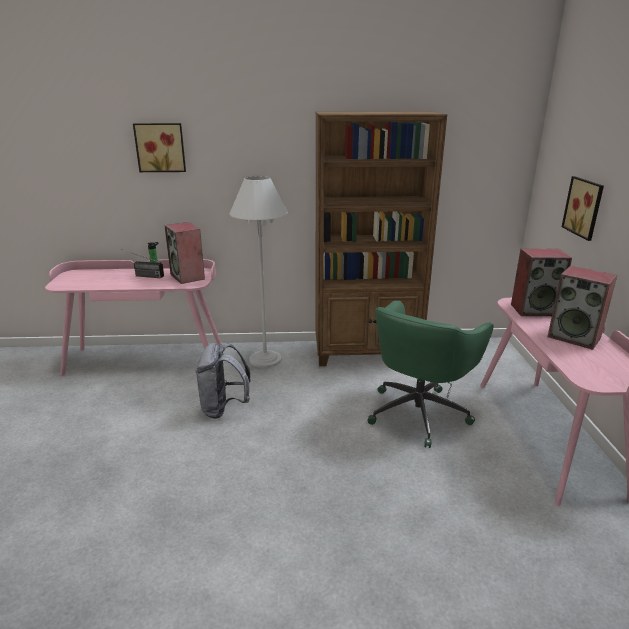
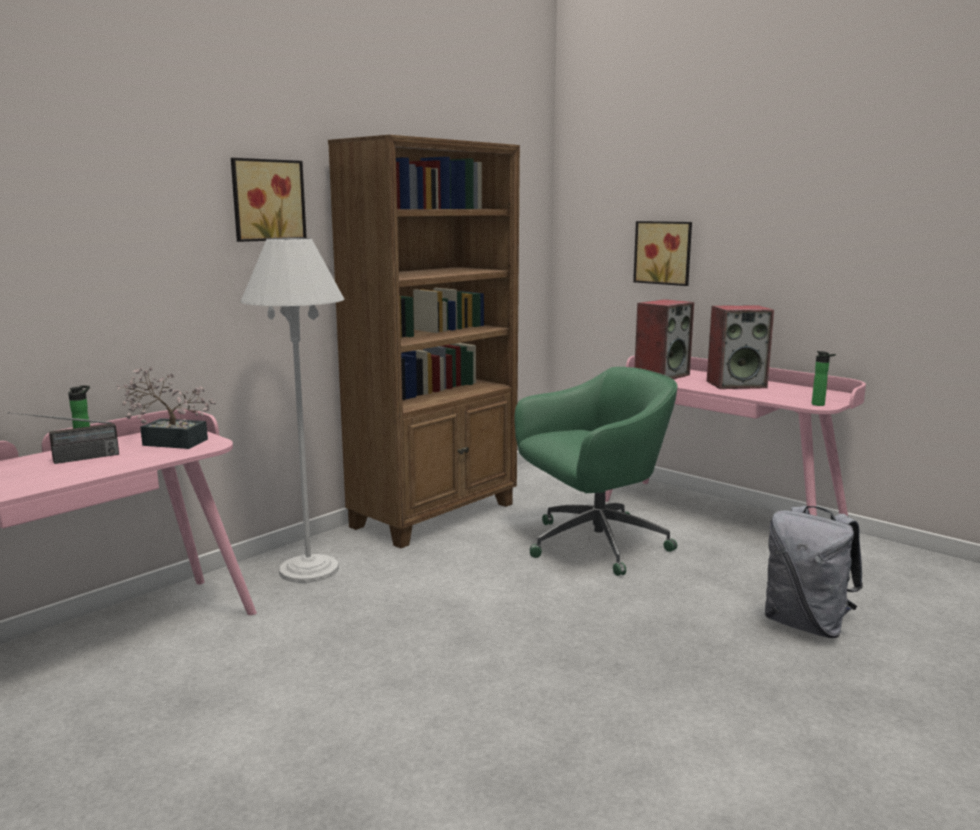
camera: 45 degrees left, 10 degrees down
(160, 147) = (68, 194): picture -> picture (266, 200)
(188, 277) = (169, 441): speaker -> potted plant
(224, 408) = (359, 644): grey backpack -> grey backpack (806, 625)
(419, 412) = (593, 545): green office chair -> green office chair turned 105 degrees counterclockwise
(593, 382) = (820, 405): none -> bottle

